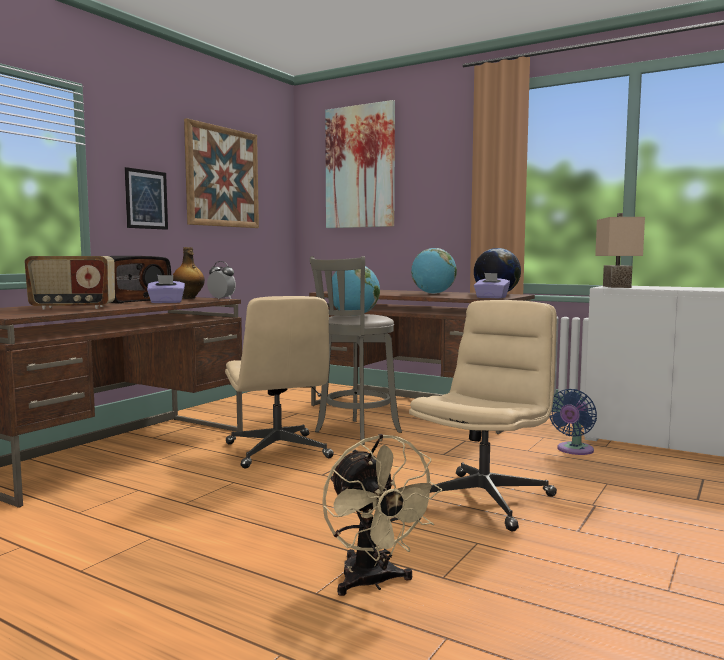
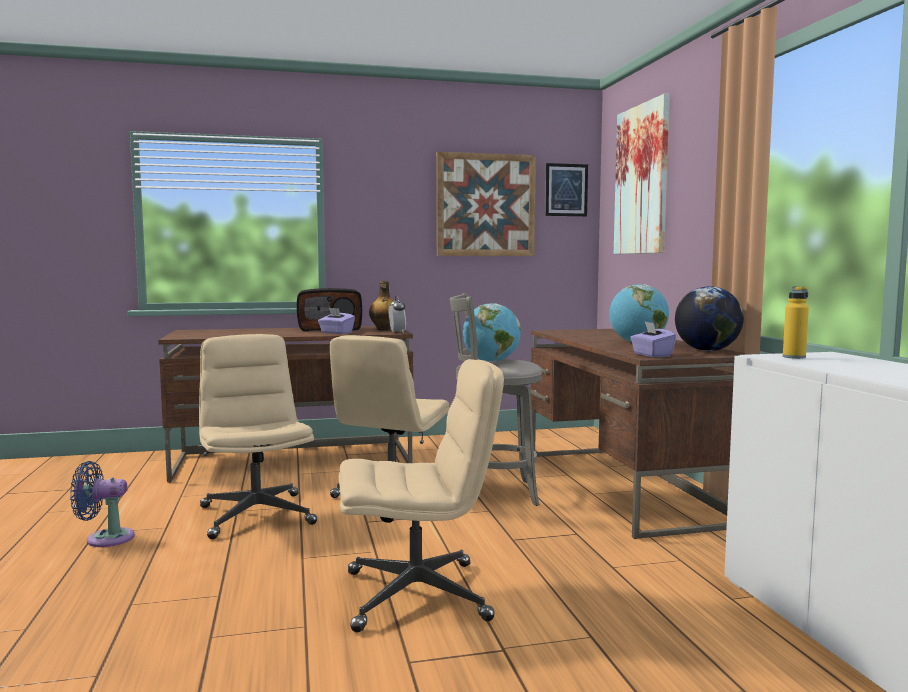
camera: 45 degrees right, 0 degrees up
(73, 308) = (251, 333): radio -> none
(146, 199) = (388, 234): picture -> picture (566, 190)
(214, 500) = (256, 515): none -> beige office chair
(373, 583) = (169, 616): beige fan -> none
(573, 450) = (670, 587): blue fan -> blue fan (105, 539)
(618, 287) = (794, 357): beige table lamp -> yellow bottle

